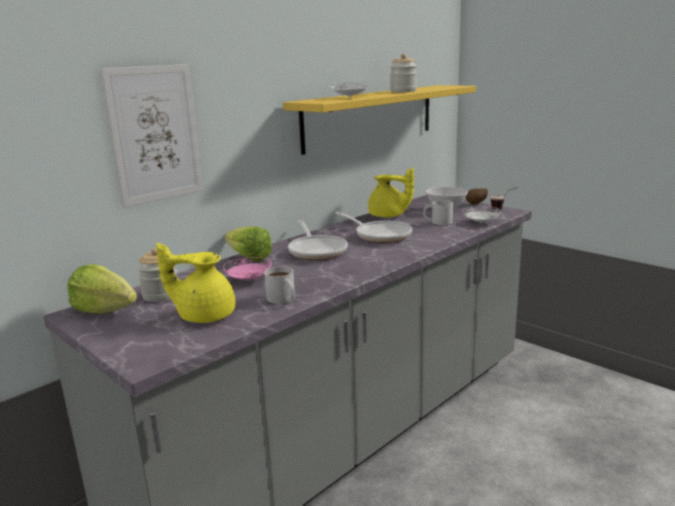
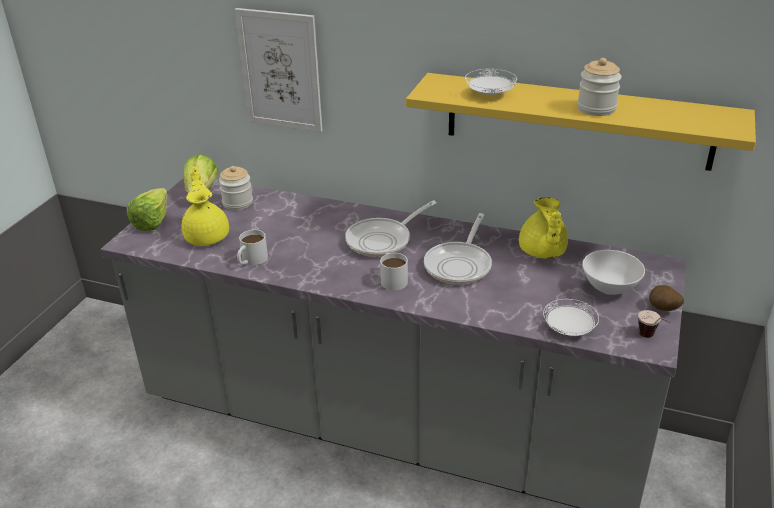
camera: 65 degrees right, 15 degrees up
(247, 257) = (343, 209): lettuce -> lettuce (156, 220)
(249, 280) = (287, 230): pink plate -> none
(437, 222) = (544, 293): white mug -> white mug (392, 279)

